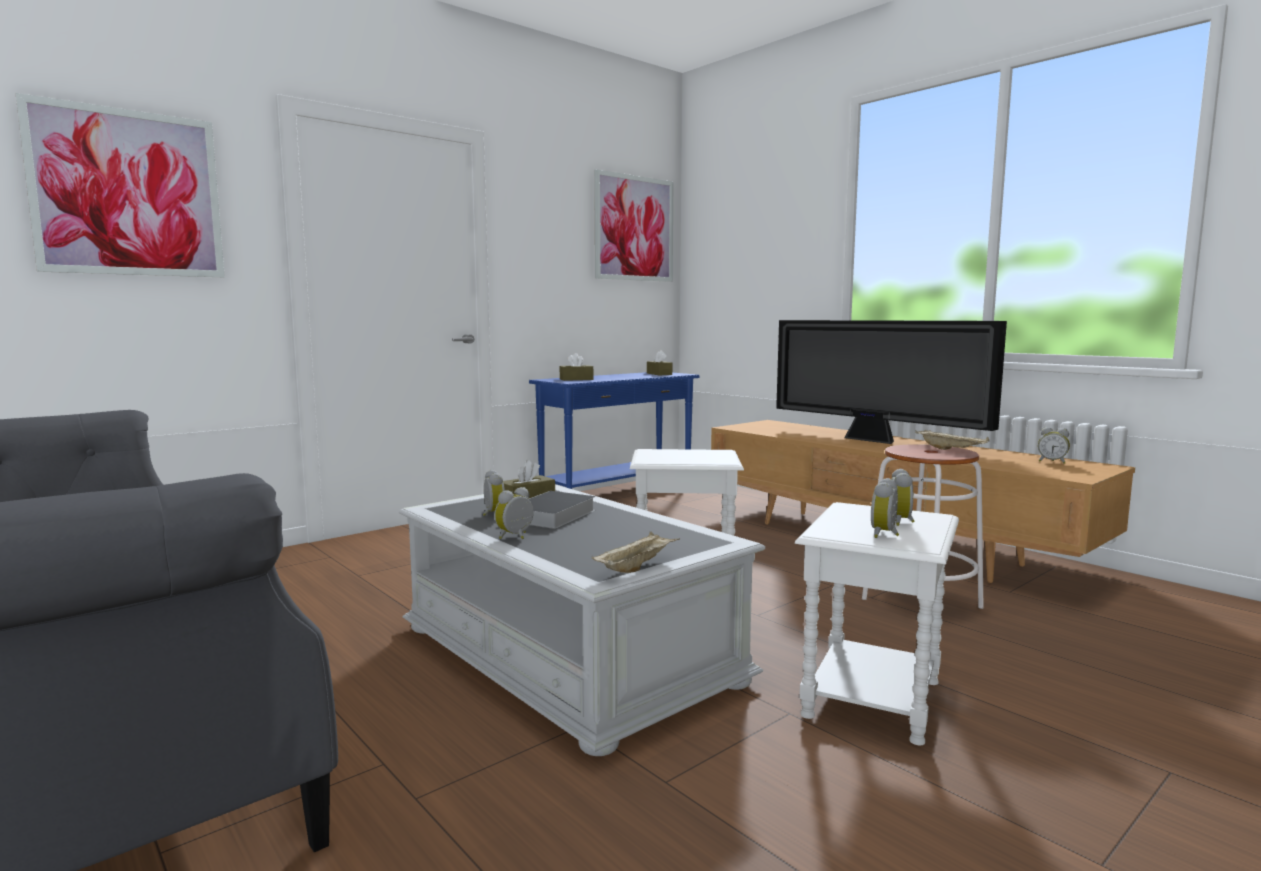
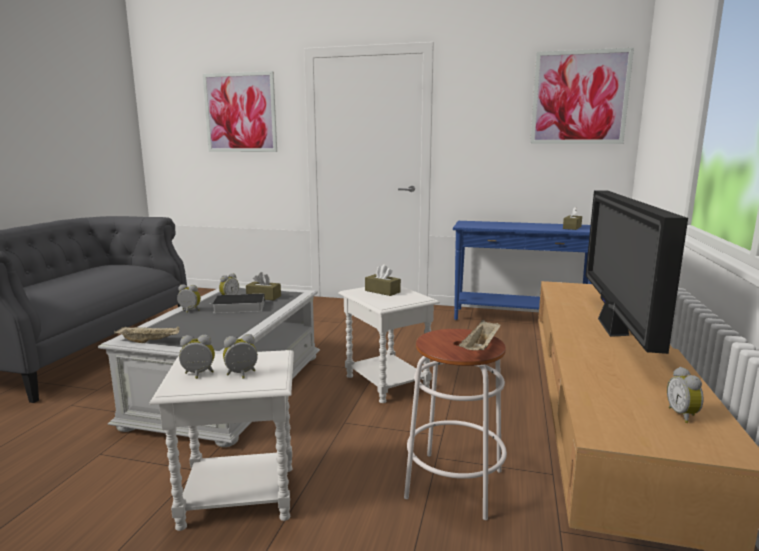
camera: 55 degrees right, 5 degrees up
(576, 379) = (481, 224): brown tissue box -> brown tissue box (382, 291)

